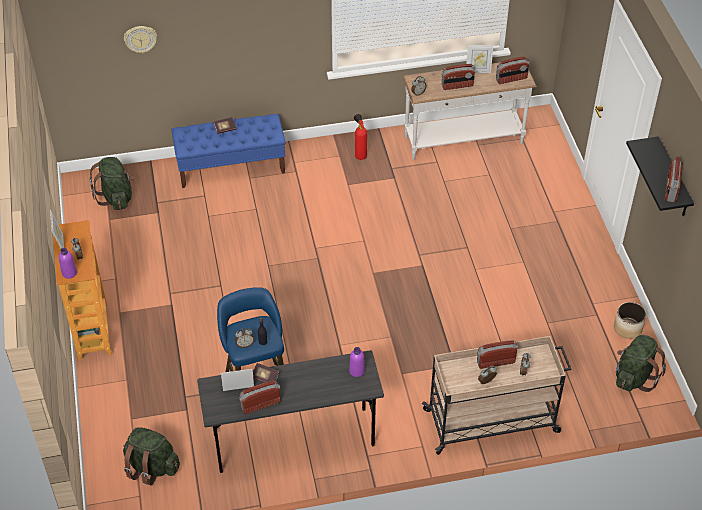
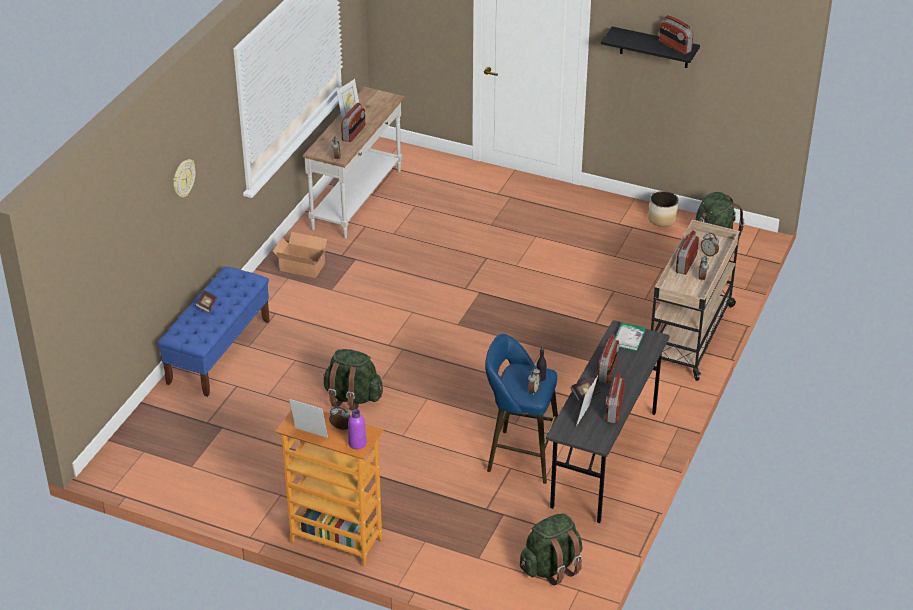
camera: 55 degrees left, 10 degrees down
(116, 197) = (165, 448): green backpack -> green backpack (352, 397)
(140, 39) = (123, 238): wall clock -> wall clock (183, 178)
(357, 371) = (628, 338): purple bottle -> book
(360, 155) = (302, 265): fire extinguisher -> cardboard box
(511, 79) = (381, 103): radio -> radio (607, 370)

